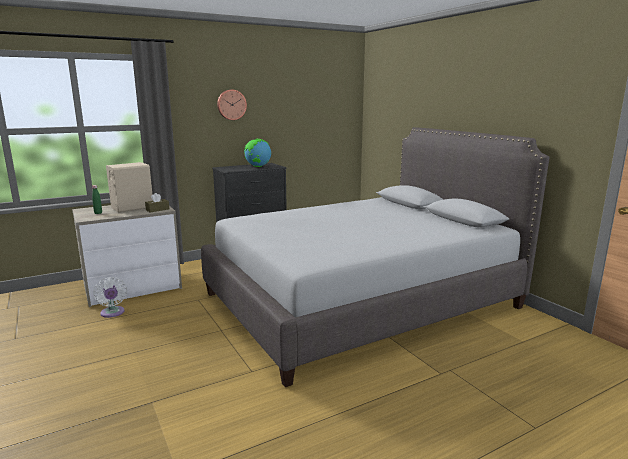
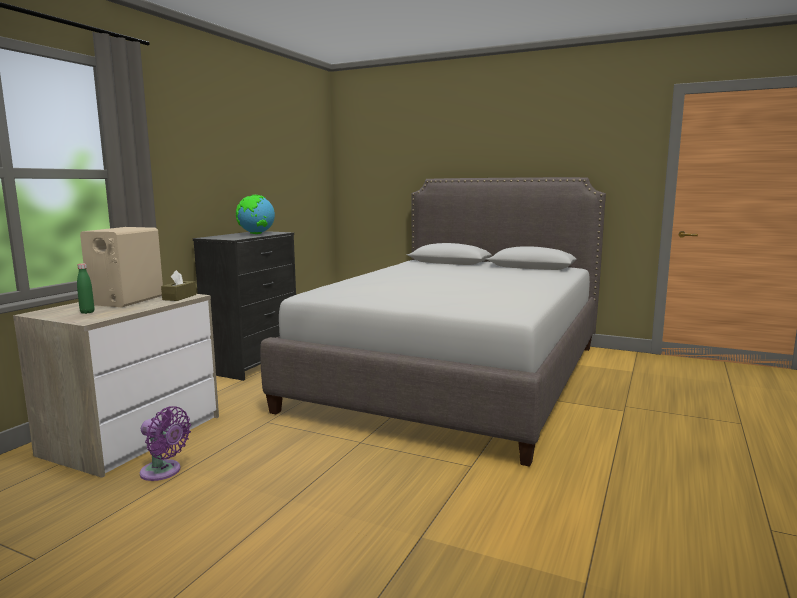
camera: 35 degrees left, 5 degrees down
(112, 313) = (163, 472): white fan -> purple fan
(231, 104) = (210, 147): wall clock -> none

